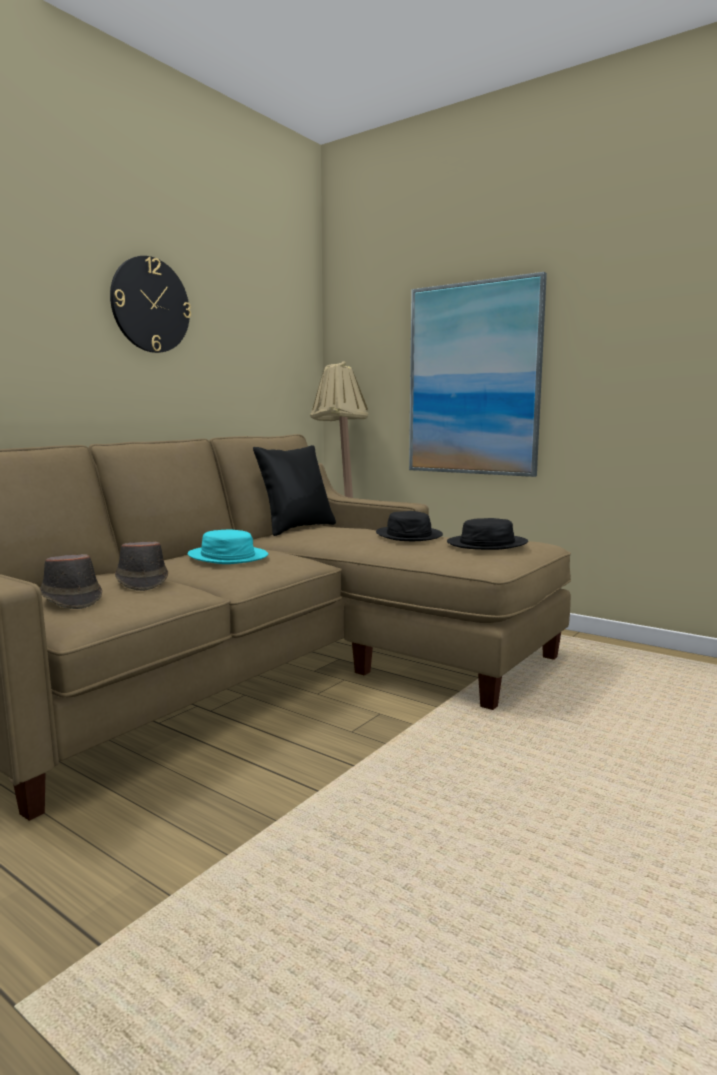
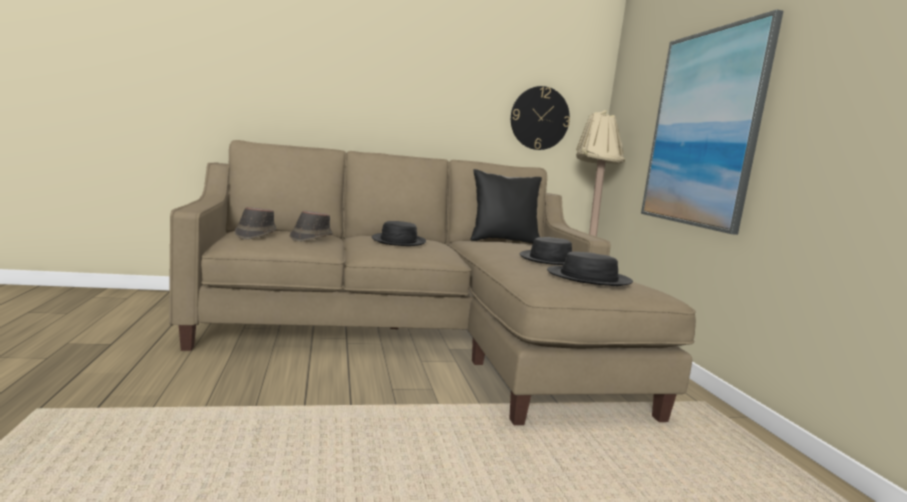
camera: 40 degrees right, 0 degrees up
(150, 305) = (435, 61): wall clock -> wall clock (539, 118)
(227, 556) = (398, 241): turquoise hat -> black hat

